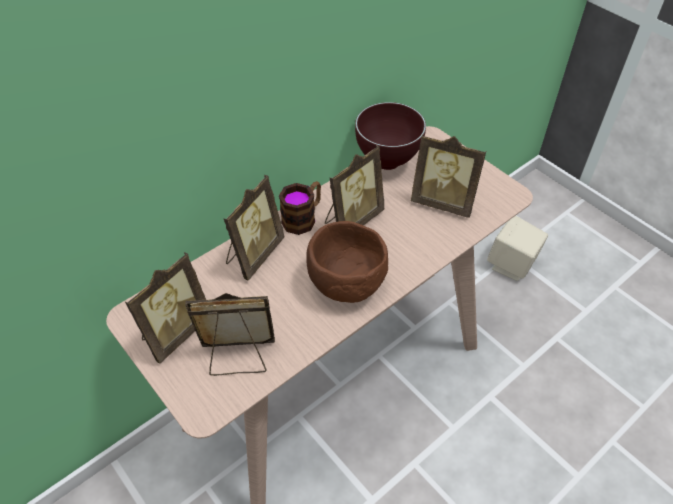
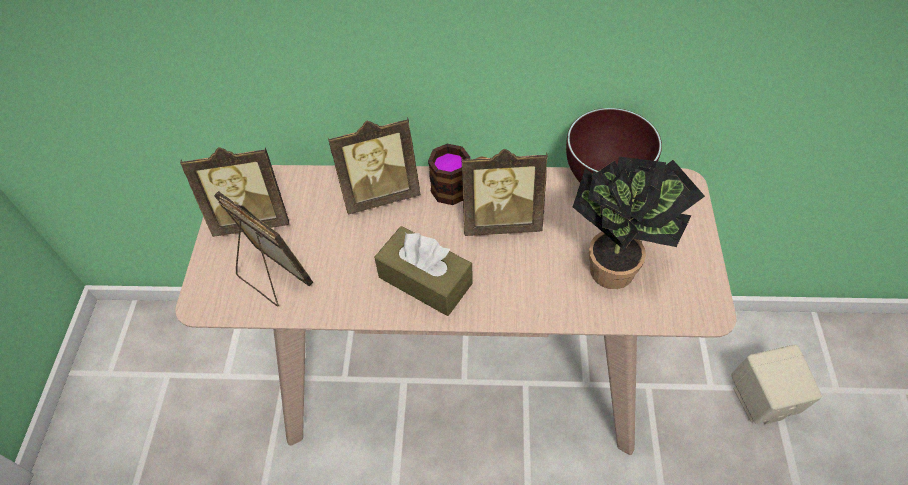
camera: 45 degrees right, 5 degrees up
(345, 285) = (425, 280): brown bowl -> brown tissue box
(443, 202) = (616, 266): picture frame -> potted plant

